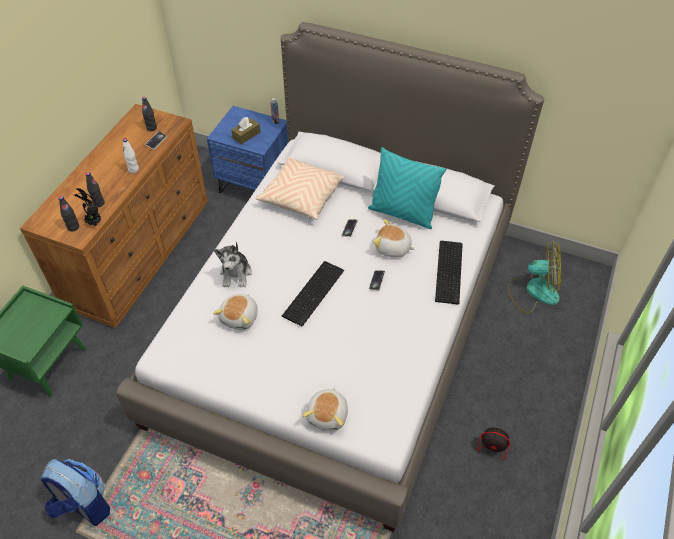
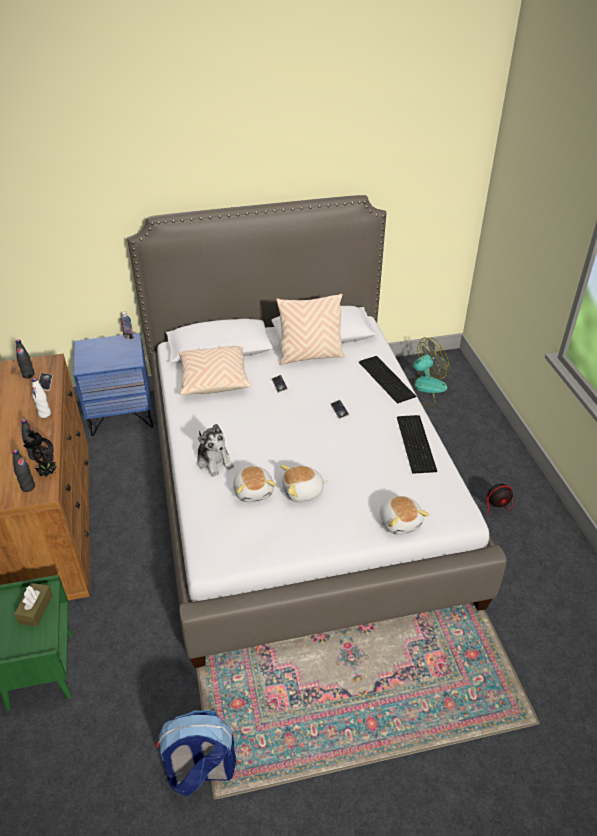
camera: 35 degrees left, 10 degrees down
(246, 135) = (111, 357): brown tissue box -> brown tissue box (35, 609)
(315, 293) = (299, 442): keyboard -> keyboard (417, 443)
(392, 248) = (328, 383): plush toy -> plush toy (303, 492)
(402, 213) = (310, 356): turquoise pillow -> beige pillow

